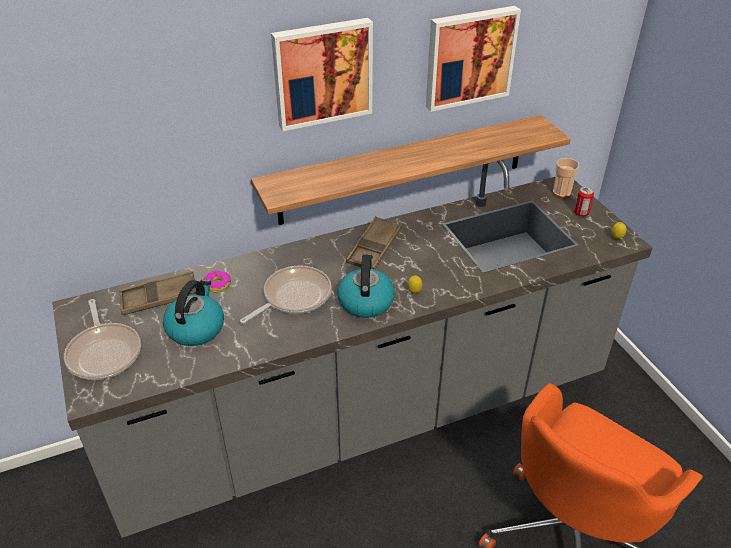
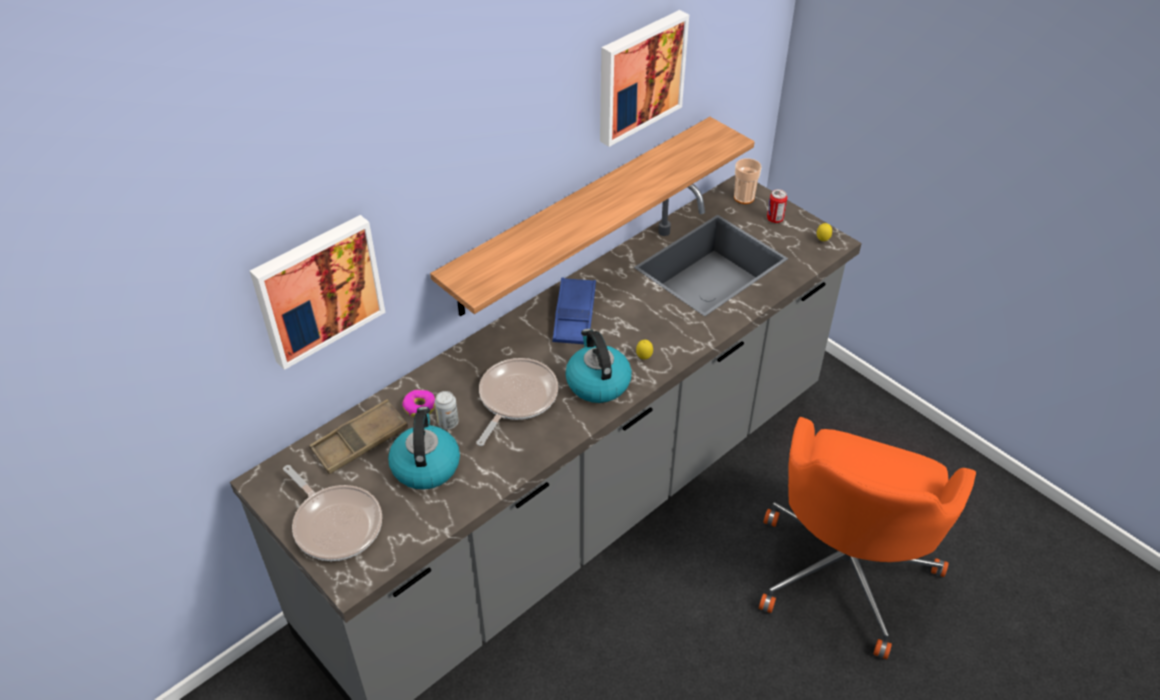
camera: 20 degrees left, 5 degrees up
(231, 301) = (448, 423): none -> can
(322, 73) = (498, 135): picture -> picture (317, 289)
(374, 248) = (574, 316): brown tray -> blue tray

